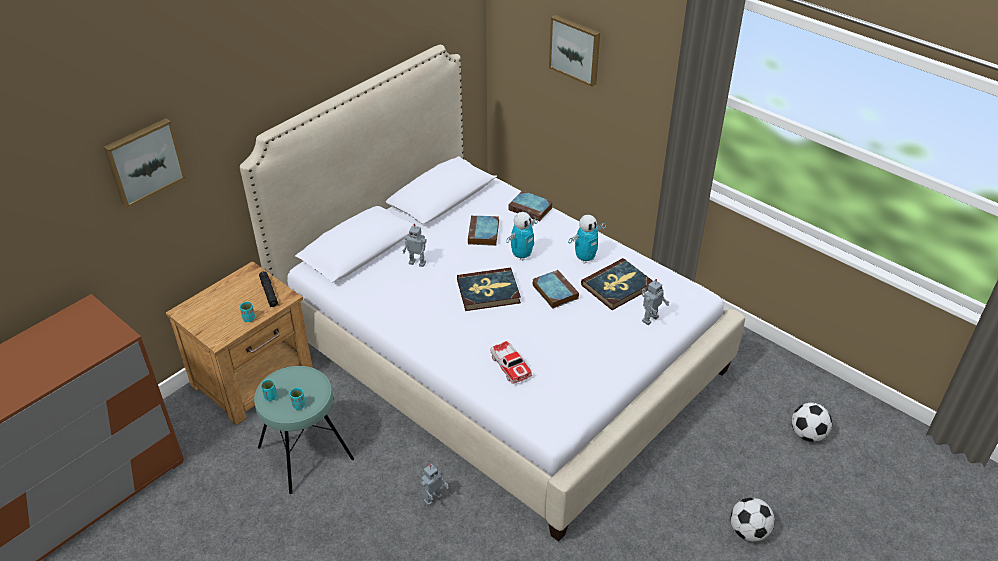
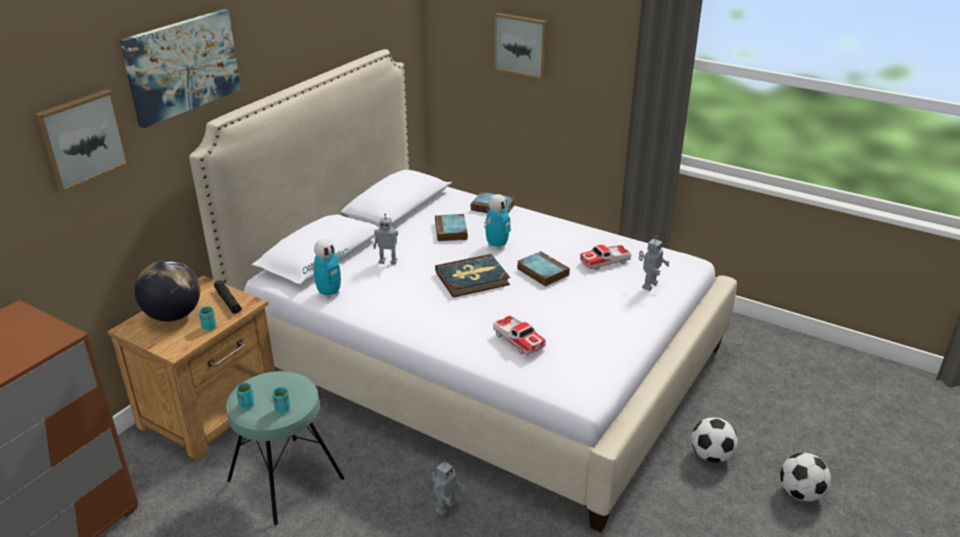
camera: 10 degrees left, 10 degrees down
(221, 303) = (173, 316): none -> globe
(235, 88) = (182, 66): none -> picture
(585, 258) = (563, 242): toy robot -> toy robot (329, 293)
(617, 286) = (605, 262): book -> toy car
(807, 434) = (821, 394): football -> football (711, 456)

